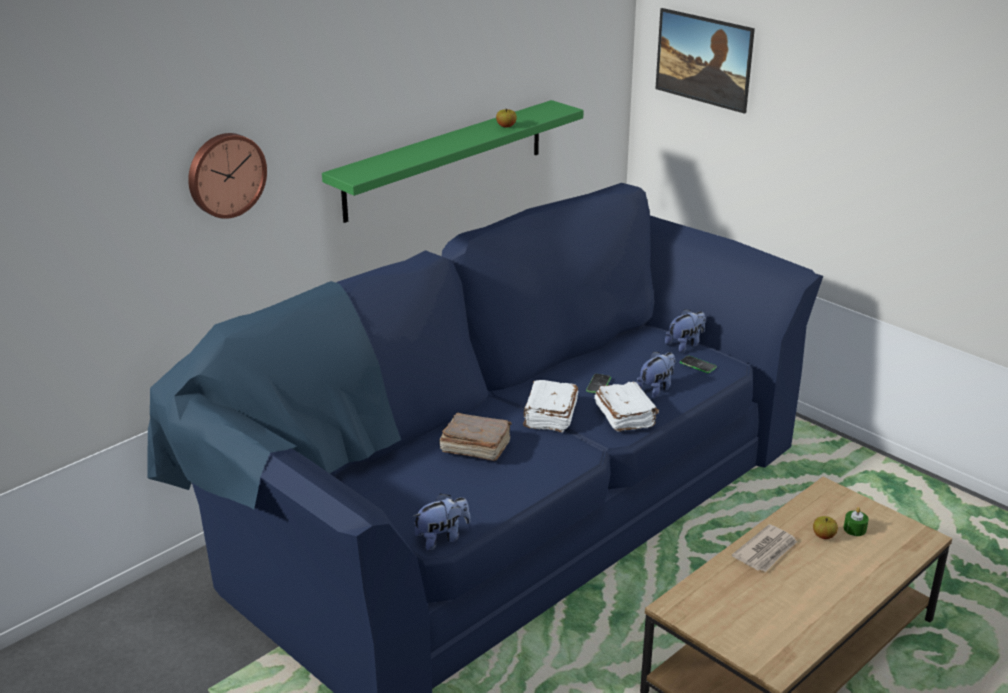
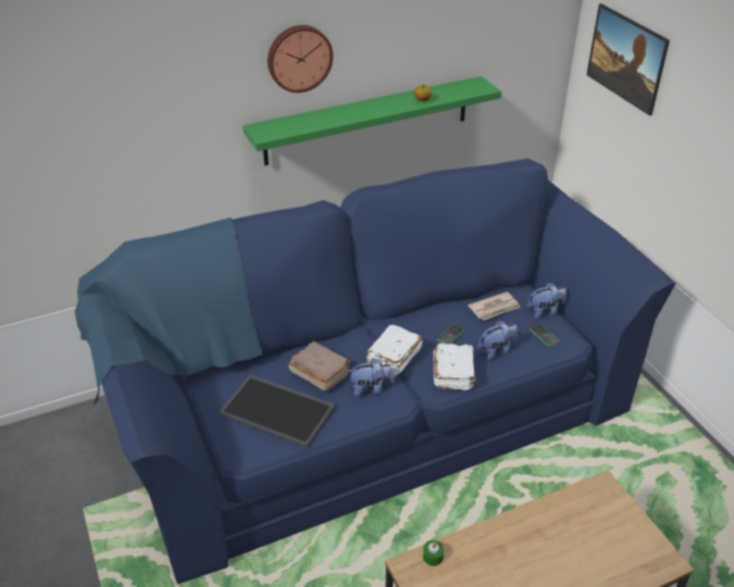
camera: 20 degrees right, 10 degrees up
(225, 174) = (149, 122): wall clock -> wall clock (299, 58)
(442, 538) = (246, 455): plush toy -> plush toy (370, 389)
(452, 489) = (279, 410): none -> tray
(766, 551) = (516, 534): newspaper -> newspaper (495, 308)
(823, 536) = (575, 533): apple -> none
(854, 529) = (607, 533): green candle -> green candle (433, 556)

